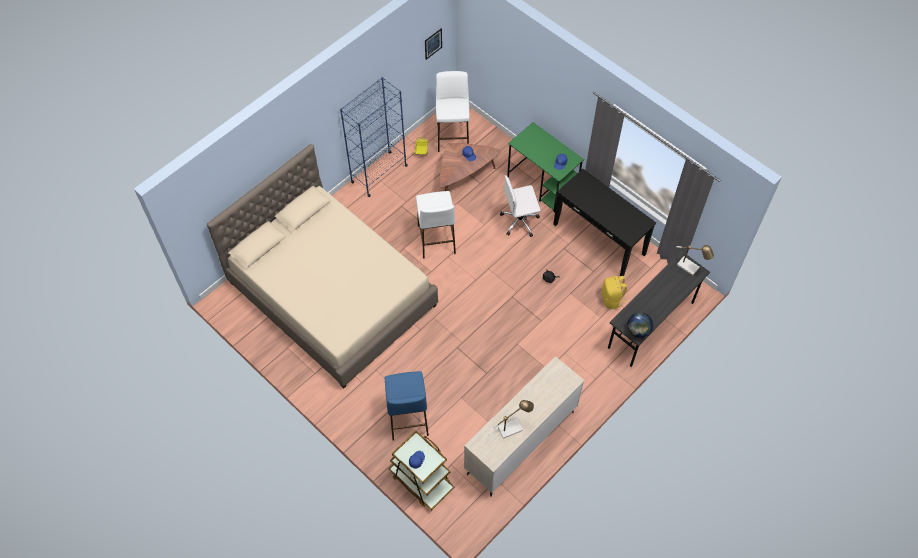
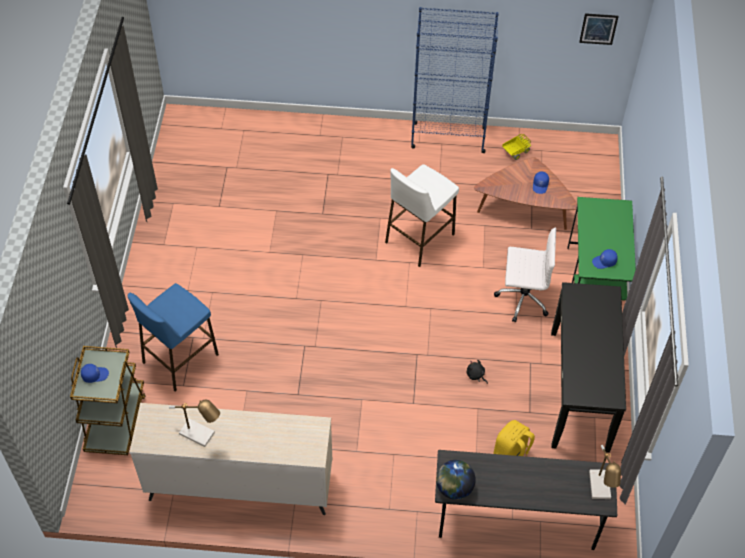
camera: 50 degrees right, 5 degrees down
(332, 293) = (268, 196): beige bed -> none
(452, 136) = (564, 165): white stool -> none
(520, 221) = (522, 297): white office chair -> white office chair turned 150 degrees clockwise

